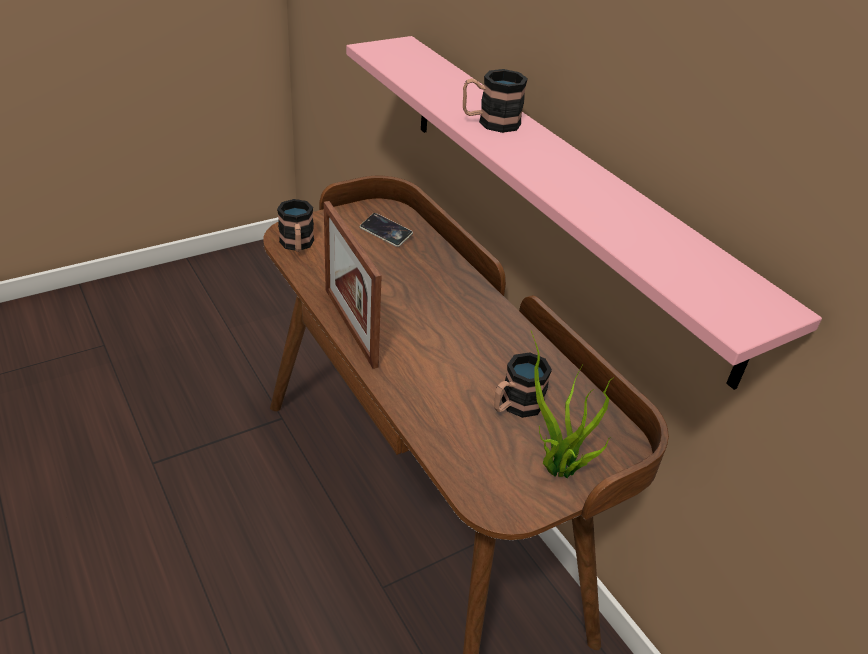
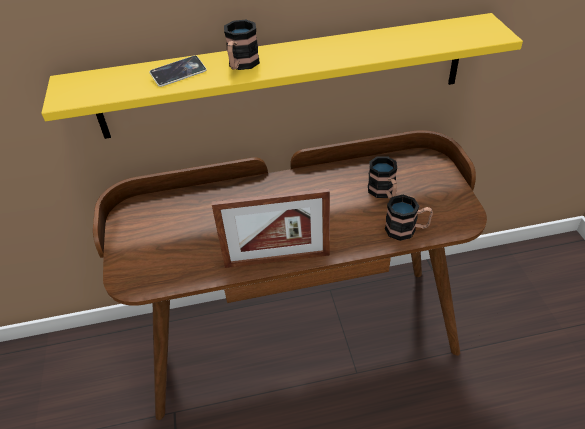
camera: 65 degrees left, 5 degrees up
(297, 245) = (151, 277): mug -> mug (407, 230)
(385, 233) = (163, 217): phone -> phone (179, 74)
(556, 188) = (283, 77): pink shelf -> yellow shelf
(557, 470) = (440, 189): potted plant -> none

